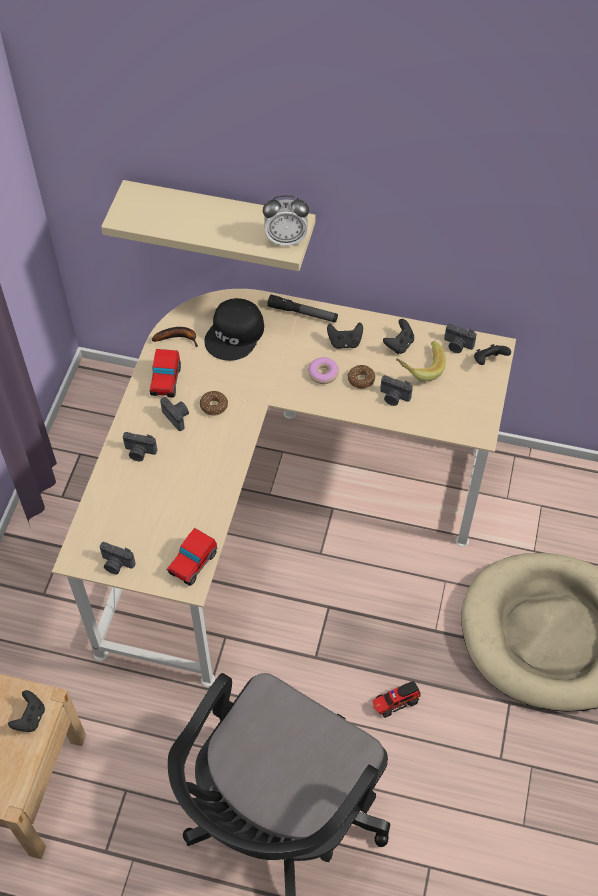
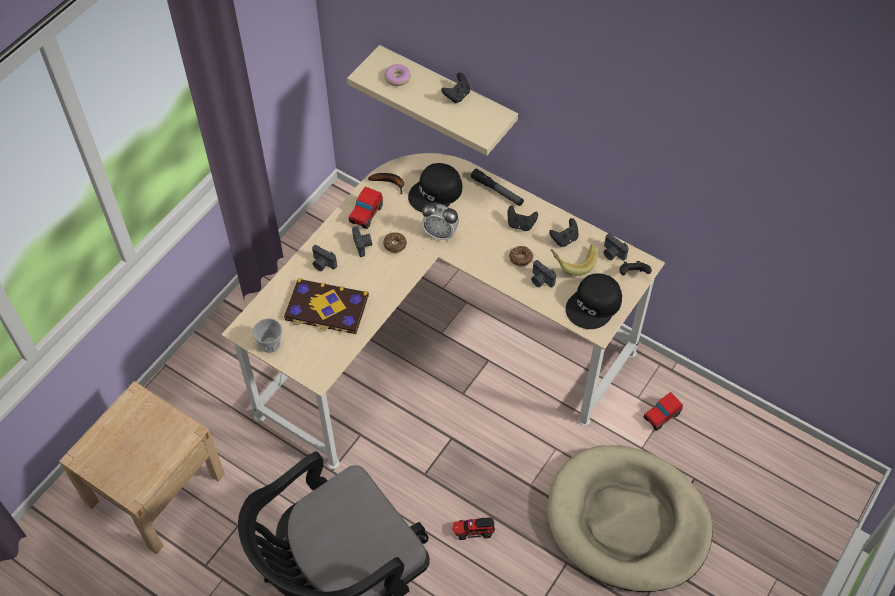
camera: 20 degrees right, 0 degrees up
(30, 718) = (174, 441): black game controller -> black game controller (457, 95)
(116, 564) = (270, 344): camera -> cup
(165, 502) = (326, 308): none -> book
(193, 564) = (327, 362): toy car -> toy car (661, 416)
(286, 239) = (485, 127): alarm clock -> alarm clock (440, 233)
(323, 373) = (492, 244): donut -> donut (397, 78)
(463, 407) = (594, 305): none -> black cap

